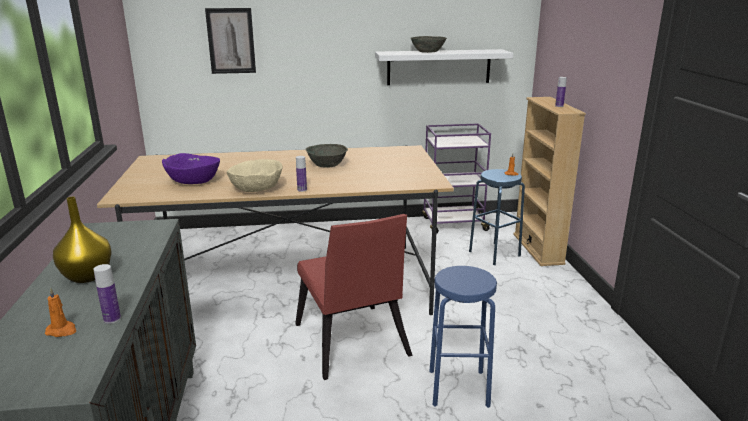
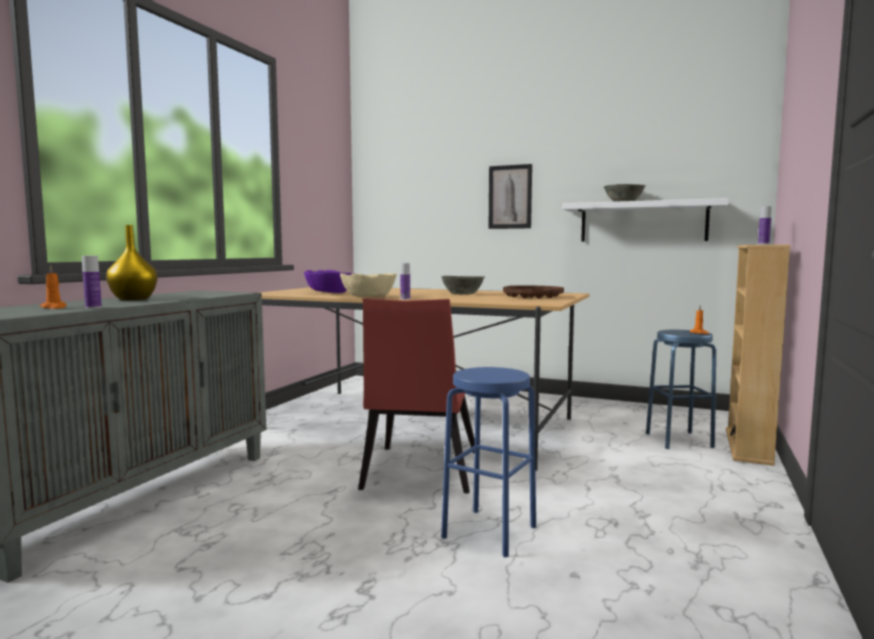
camera: 30 degrees right, 15 degrees down
(231, 41) = (431, 197): picture -> picture (510, 197)
(395, 163) = (533, 296): none -> brown tray
(453, 224) = (653, 411): purple cart -> none

